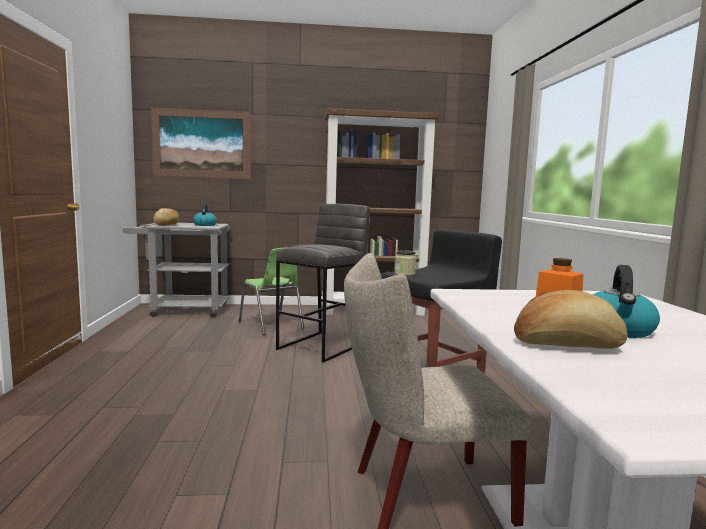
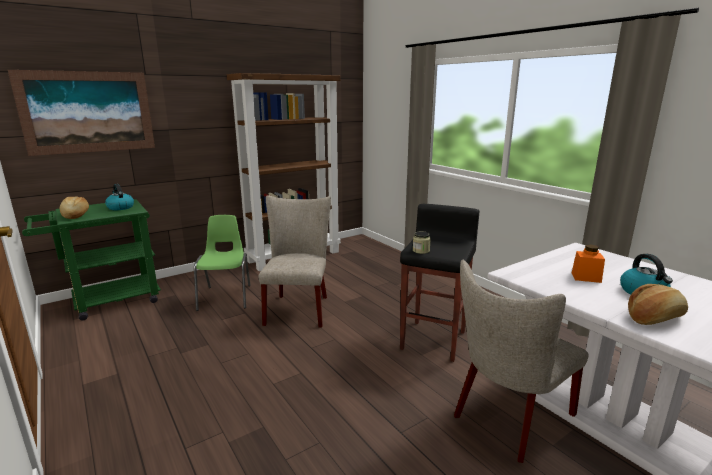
camera: 30 degrees left, 10 degrees up
(182, 310) = (107, 302): grey cart -> green cart
(271, 325) = (226, 297): green chair -> green chair turned 120 degrees counterclockwise
(323, 346) = (298, 308): grey stool -> beige chair

